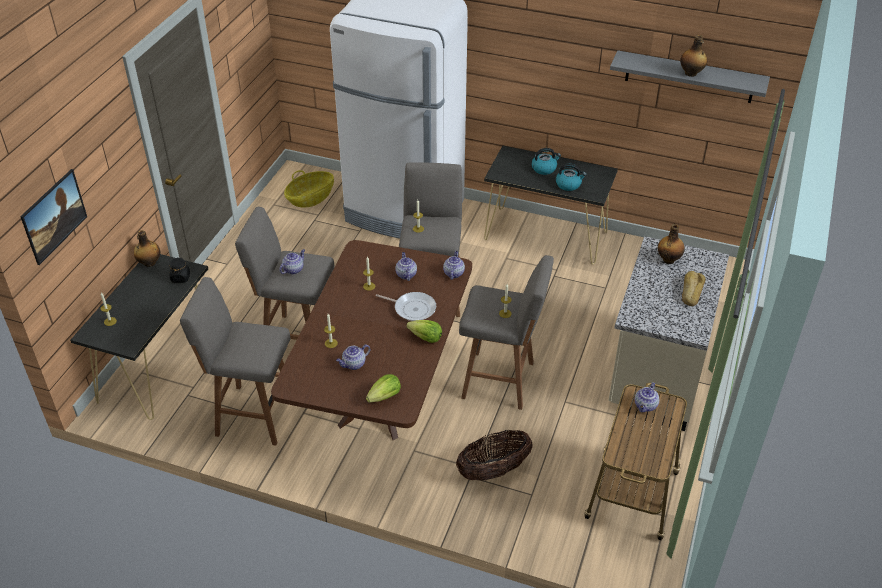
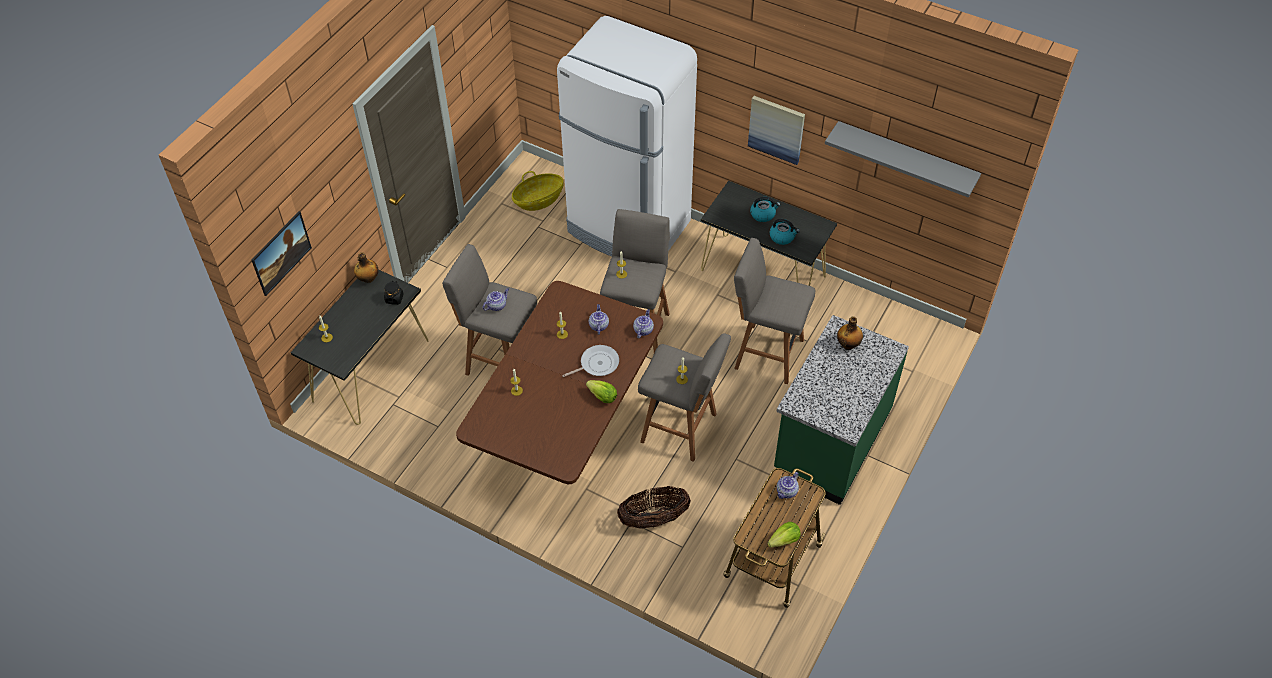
camera: 10 degrees right, 10 degrees up
(253, 414) = (448, 432): grey stool -> grey stool (766, 353)
(353, 364) = (532, 415): teapot -> none
(385, 396) = (554, 452): lettuce -> lettuce (784, 540)
(412, 308) = (597, 364): frying pan -> frying pan turned 60 degrees counterclockwise
(552, 75) = (776, 129): none -> picture
(656, 374) = (830, 442): beige counter -> green counter
(691, 73) = (902, 160): bottle -> none
(691, 291) = (858, 383): bread -> none

